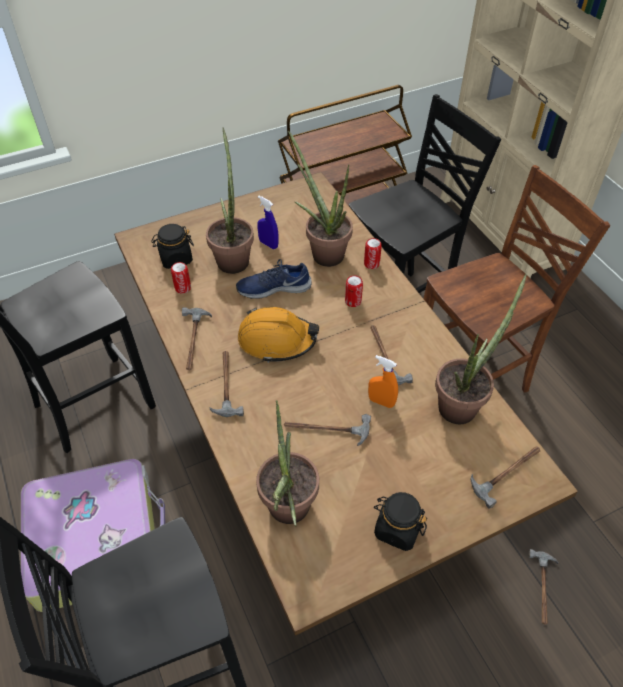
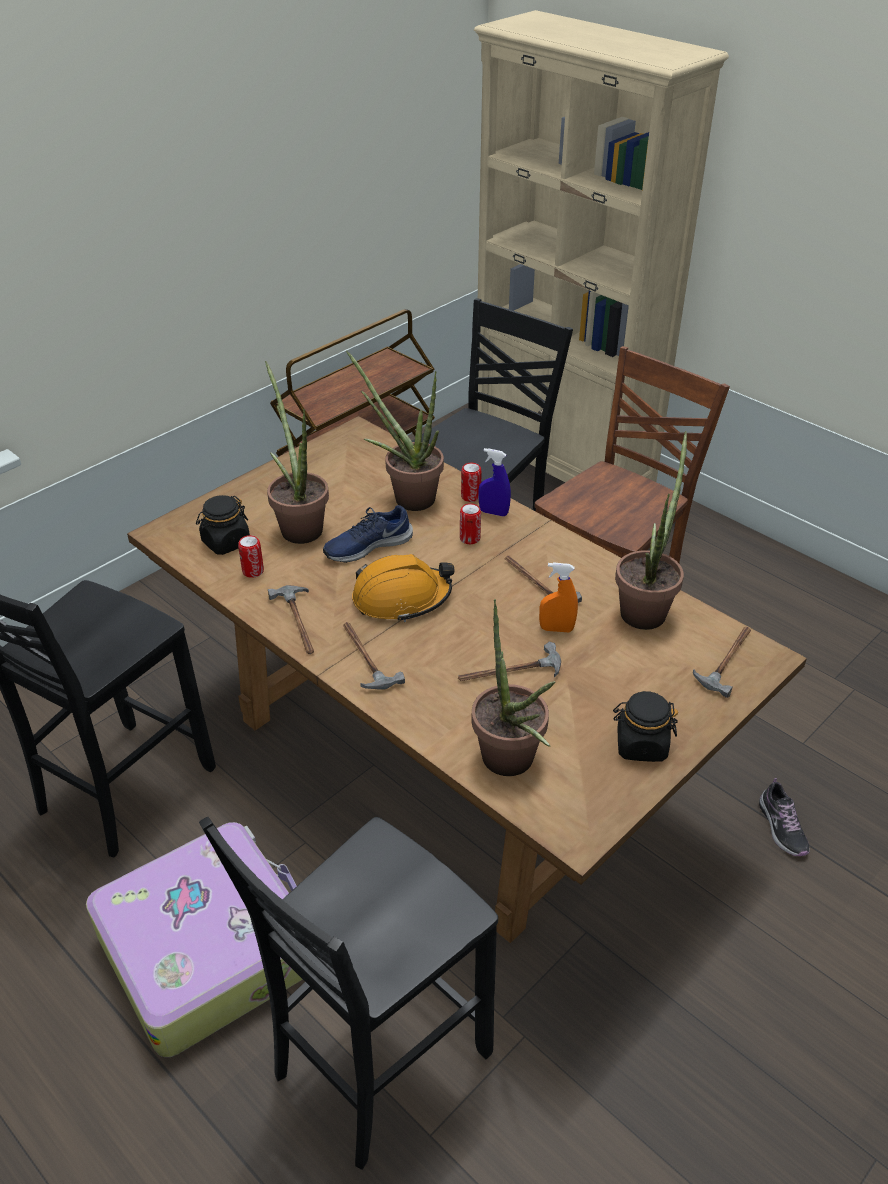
camera: 20 degrees left, 10 degrees down
(268, 244) = (336, 503): blue spray bottle -> blue spray bottle (493, 512)
(543, 588) = (782, 827): hammer -> shoe

